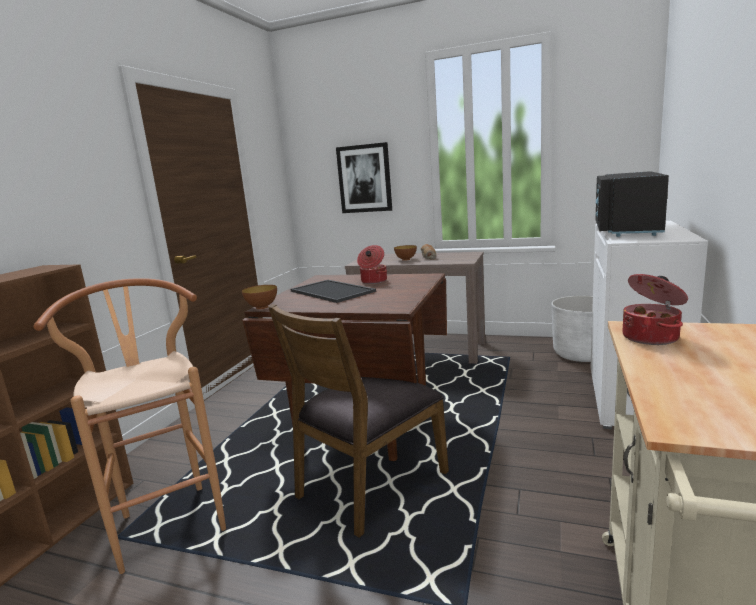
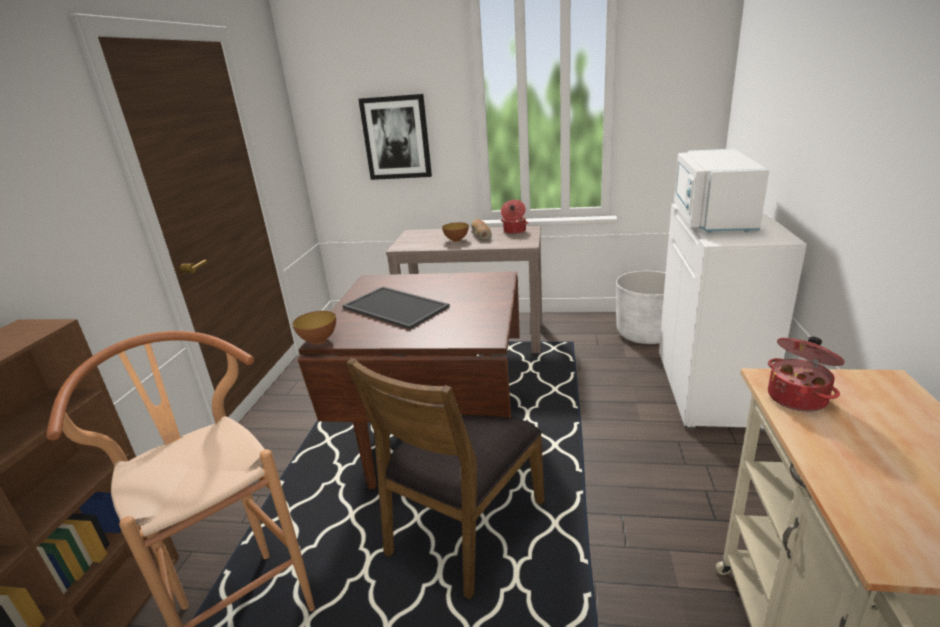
camera: 10 degrees left, 10 degrees up
(373, 281) = (438, 287): cooking pot -> cooking pot (514, 231)
(624, 230) = (710, 218): black microwave -> white microwave

